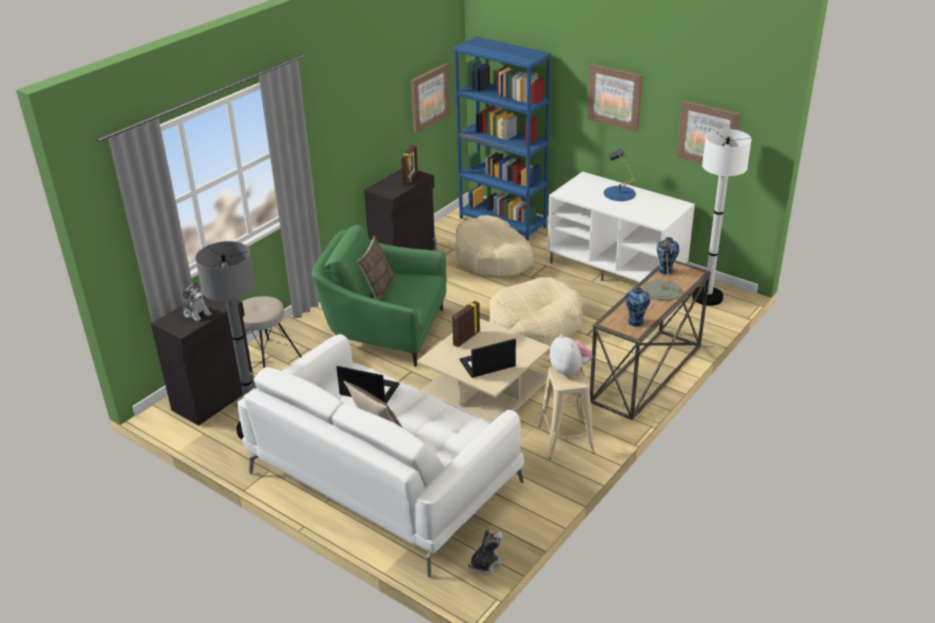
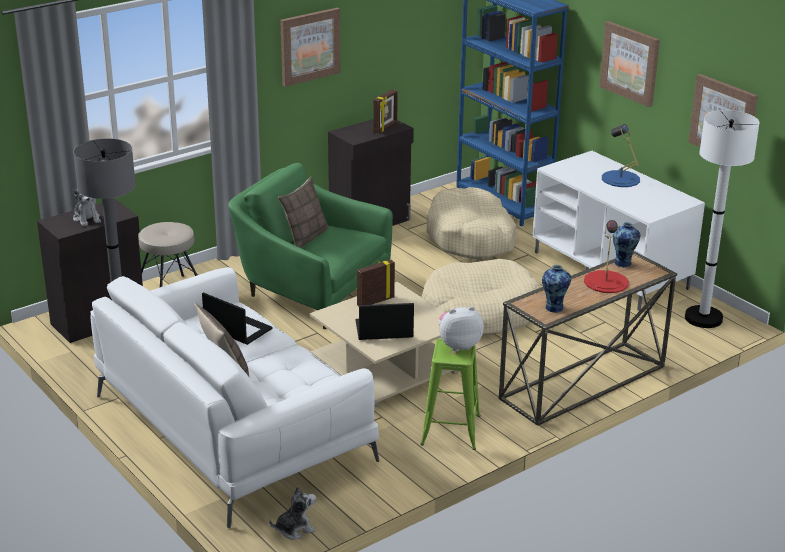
camera: 15 degrees right, 5 degrees down
(429, 97) = (429, 41): picture -> picture (309, 46)
(566, 439) = (450, 430): beige stool -> green stool
(569, 370) = (458, 345): plush toy -> plush toy turned 90 degrees counterclockwise
(662, 290) = (606, 282): grey table lamp -> red table lamp

